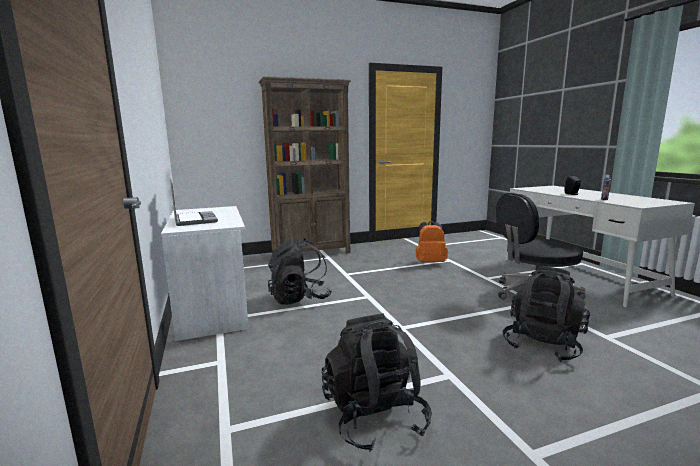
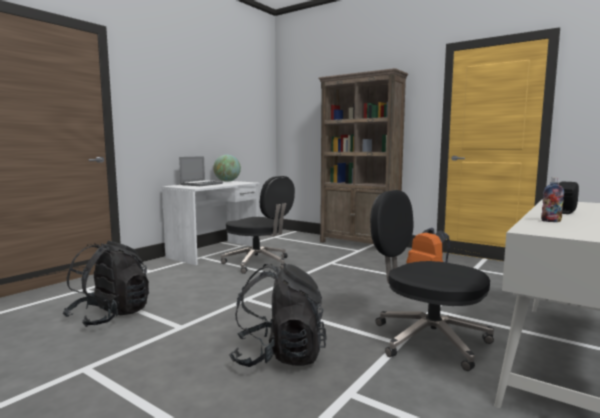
camera: 55 degrees right, 5 degrees down
(187, 211) = (227, 181): none -> globe
(299, 298) = (258, 263): black backpack -> black office chair

